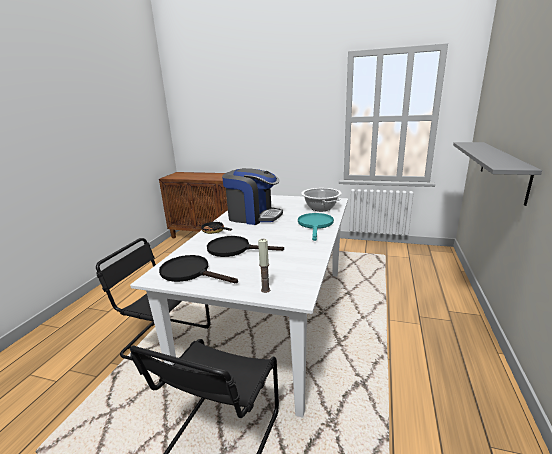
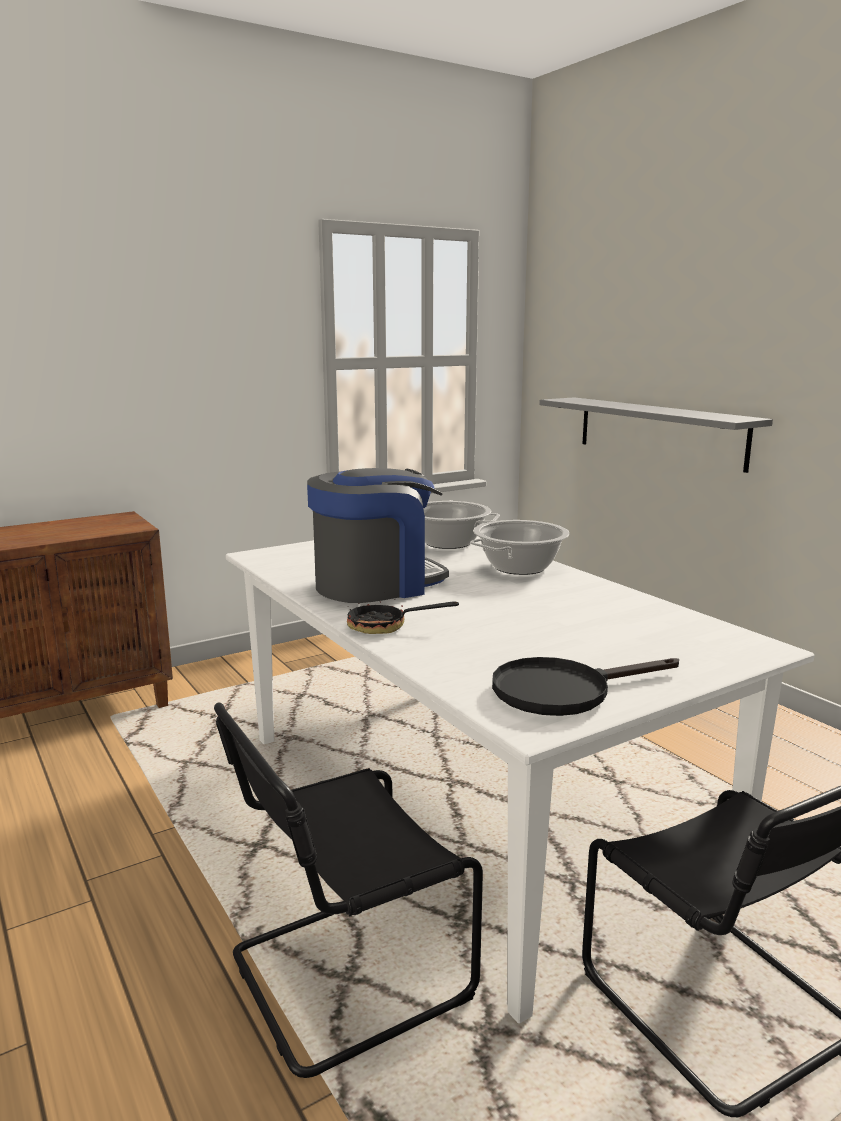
camera: 50 degrees left, 5 degrees down
(234, 249) = (515, 636): black frying pan -> none
(265, 290) = (719, 659): candle -> none
(315, 225) = (519, 567): turquoise frying pan -> cooking pot

